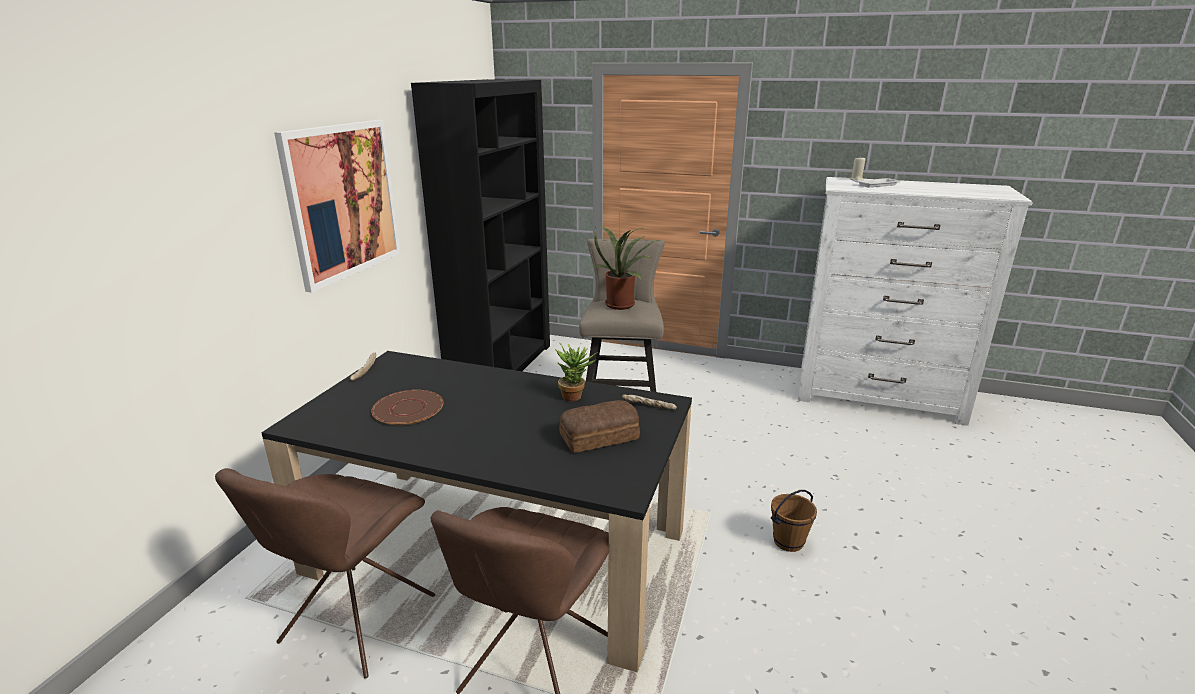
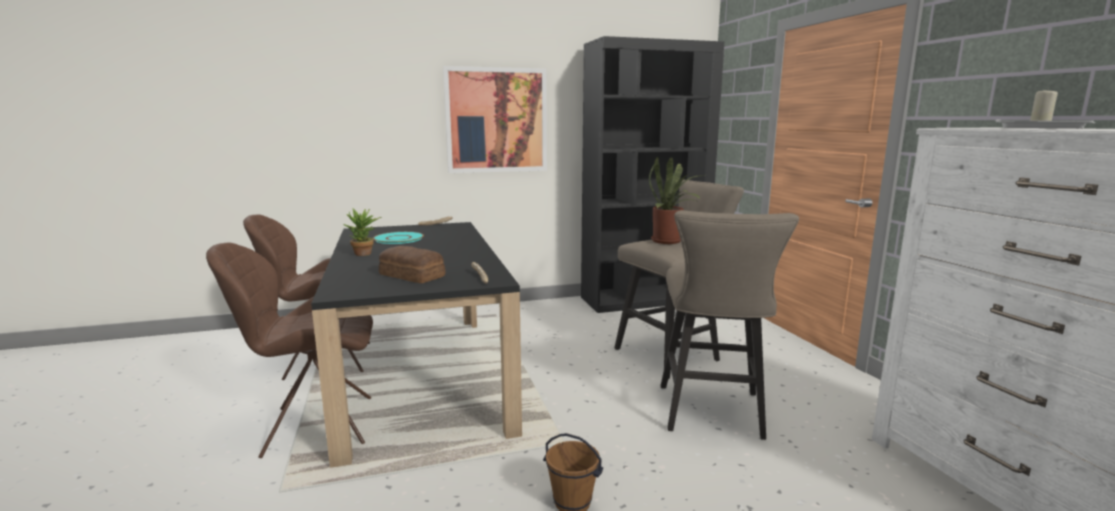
camera: 55 degrees right, 10 degrees down
(408, 408) = (399, 239): brown plate -> turquoise plate
(576, 396) = (468, 260): potted plant -> potted plant (364, 254)
(726, 435) = (712, 415): none -> beige stool

